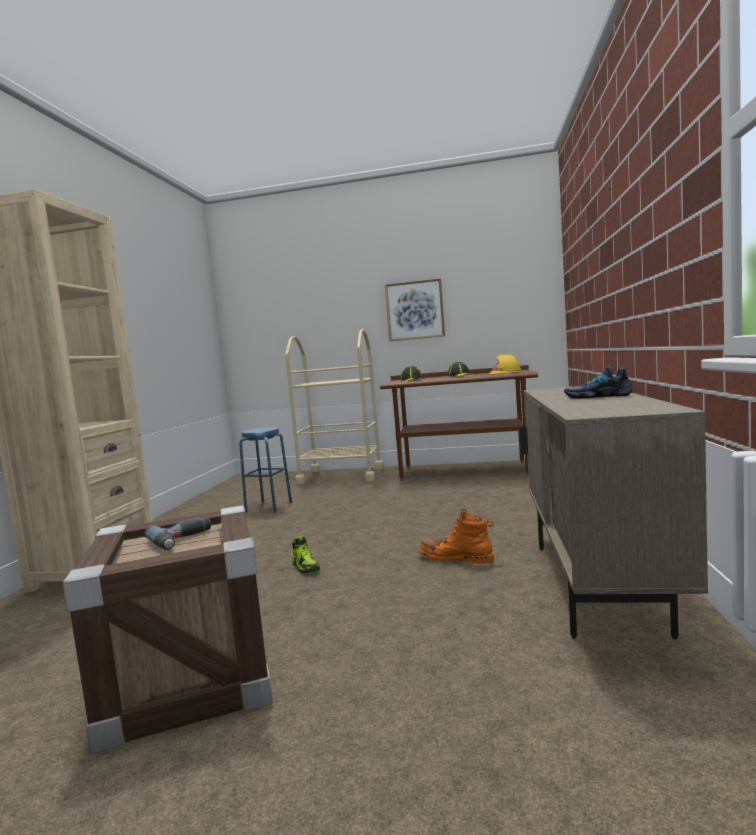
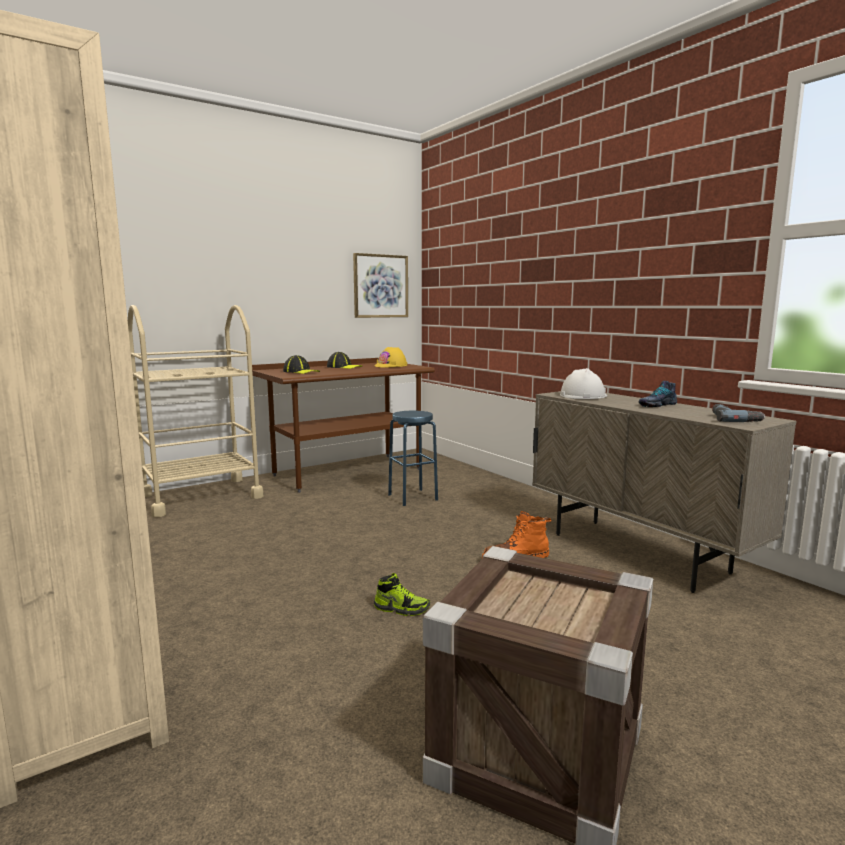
camera: 45 degrees left, 5 degrees up
(184, 540) = (537, 596): power drill -> power drill (734, 419)
(268, 507) = (182, 554): blue stool -> blue stool (413, 497)
(414, 310) = (280, 286): picture -> picture (380, 286)
(561, 390) = (583, 396): none -> white hard hat

